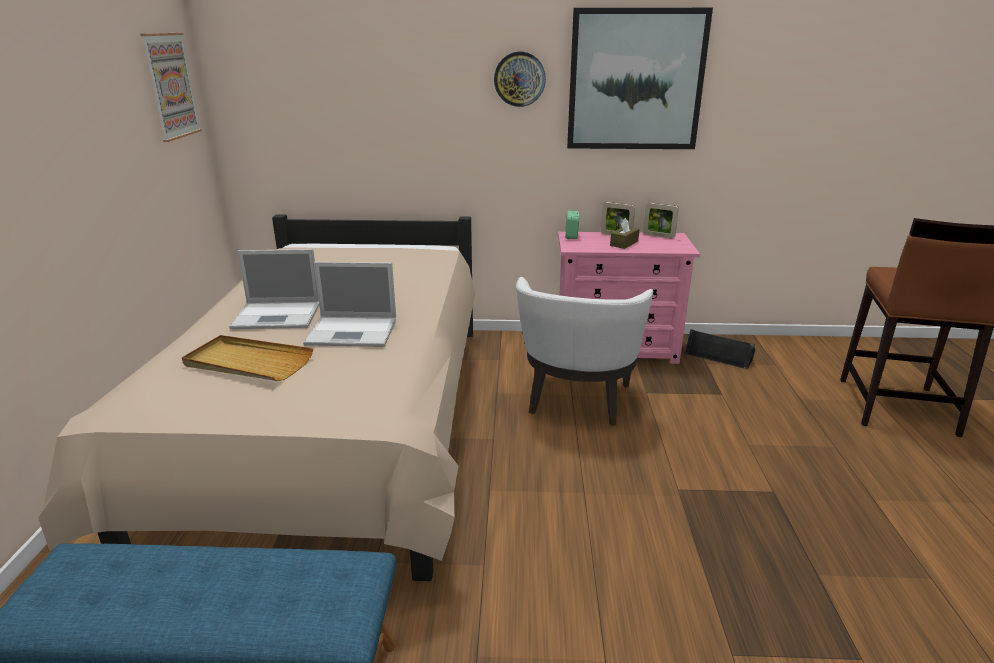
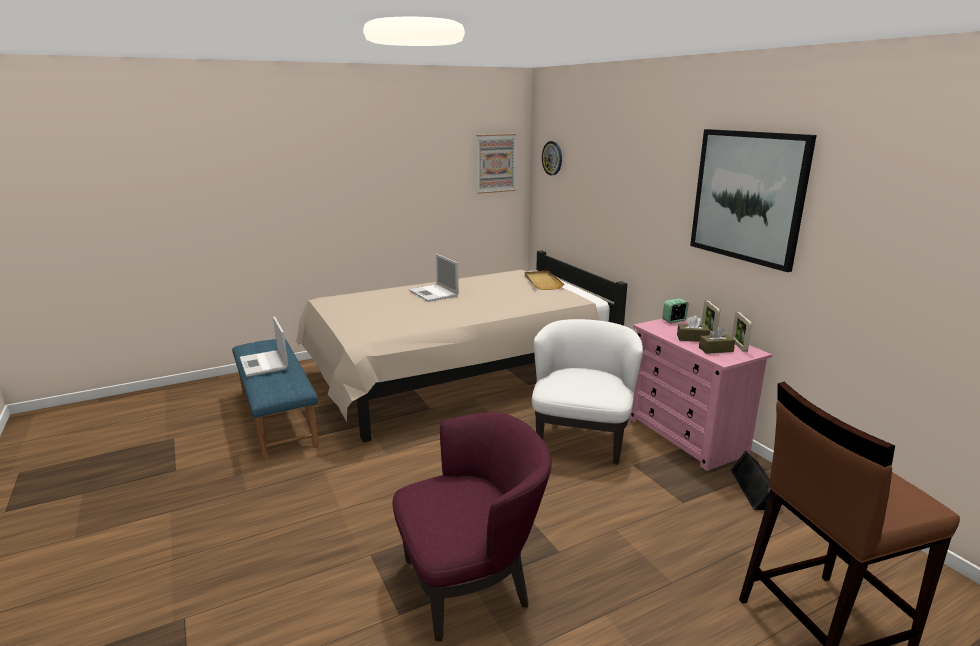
camera: 60 degrees right, 5 degrees down
(248, 362) = (381, 303): beige tray -> beige tray (542, 282)
(354, 332) = (434, 310): laptop -> laptop (264, 364)
(519, 79) = (669, 183): wall clock -> wall clock (552, 158)
(577, 401) = (581, 439): white armchair -> white armchair turned 120 degrees clockwise
(658, 244) = (715, 349): none -> brown tissue box
(813, 575) = (470, 583): none -> purple armchair

